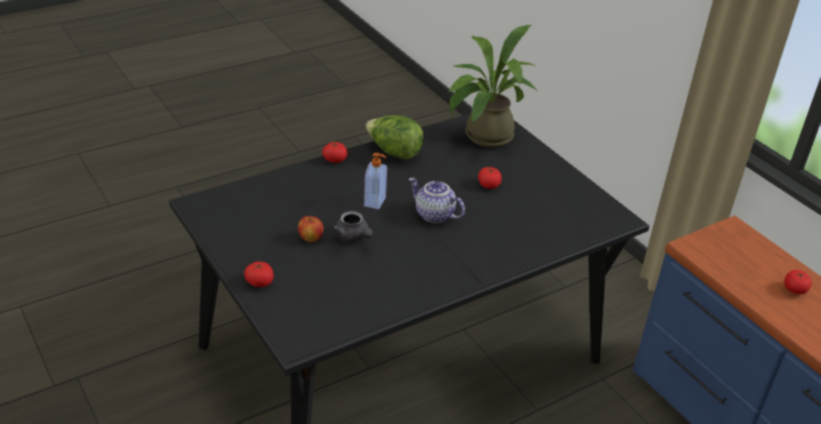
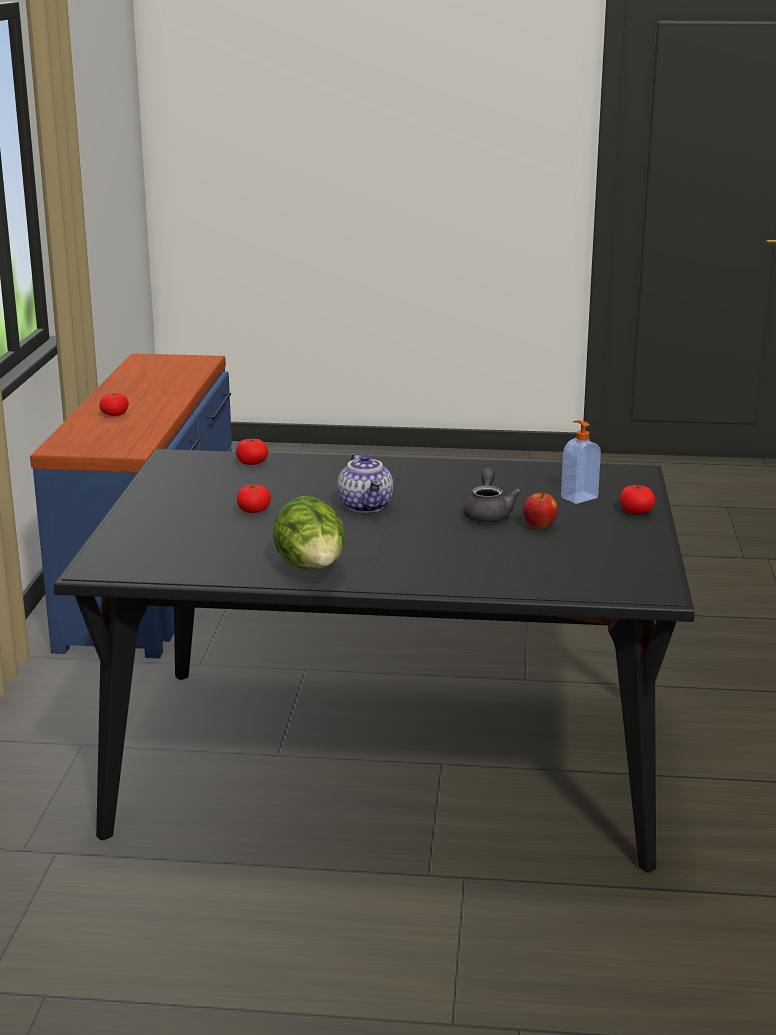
camera: 140 degrees left, 15 degrees down
(335, 159) = (406, 585): tomato -> tomato (252, 462)
(375, 202) = (417, 532): soap dispenser -> soap dispenser (578, 497)
(483, 137) = (161, 551): potted plant -> none

